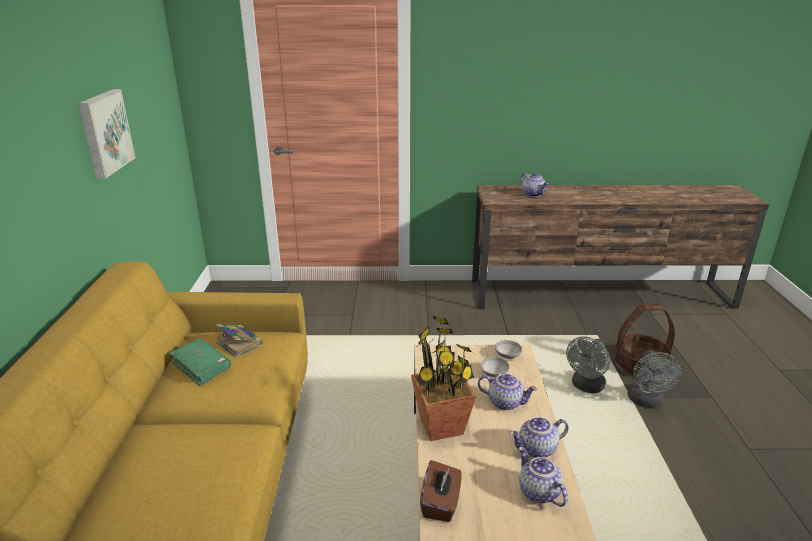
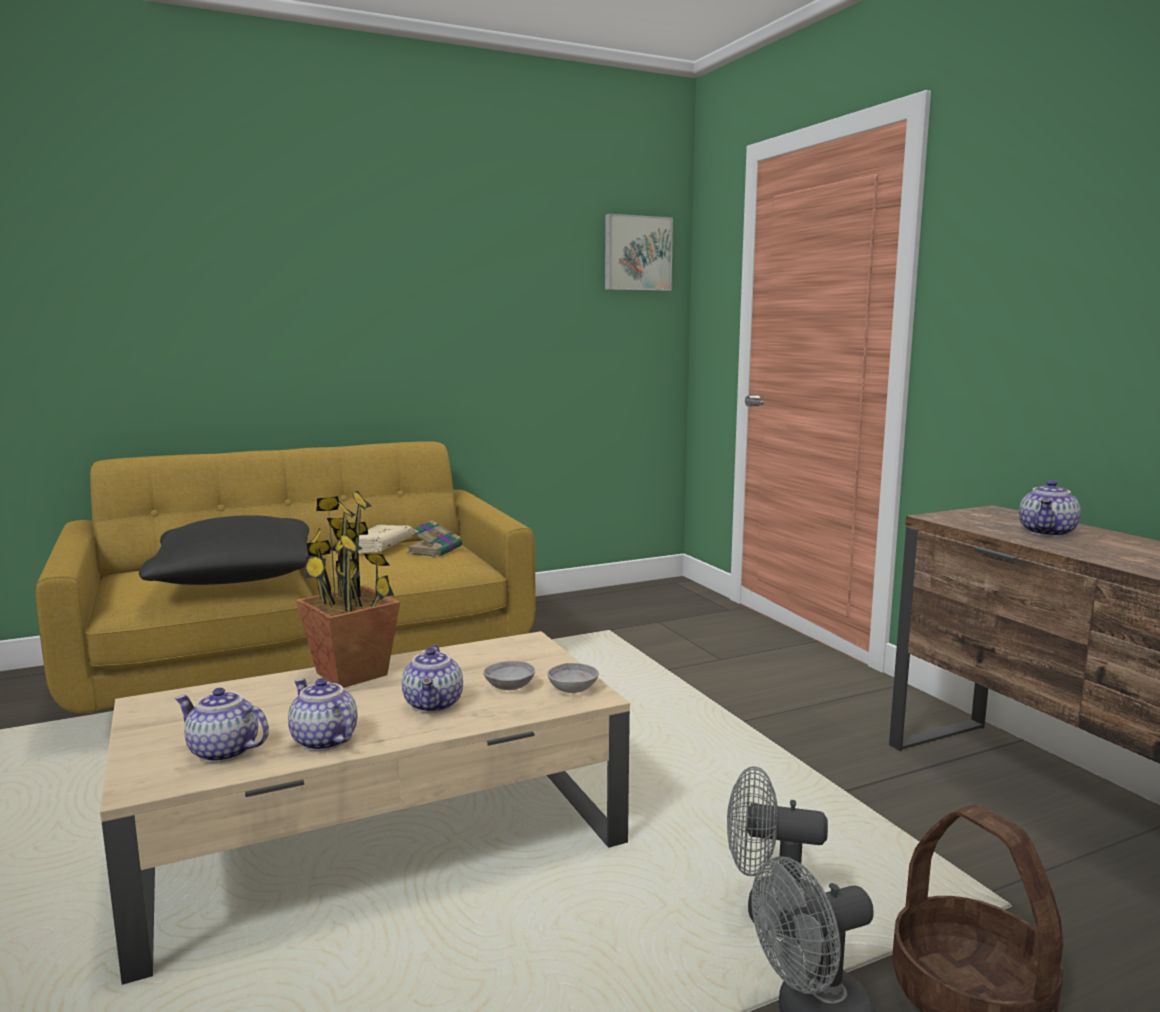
camera: 65 degrees right, 15 degrees down
(104, 132) = (489, 317): picture -> picture (636, 253)
(202, 367) = (380, 548): green book -> beige book
(206, 455) = (236, 576): none -> black pillow
(441, 503) = (193, 696): brown tissue box -> none
(538, 492) = (222, 752): teapot -> teapot turned 105 degrees counterclockwise

